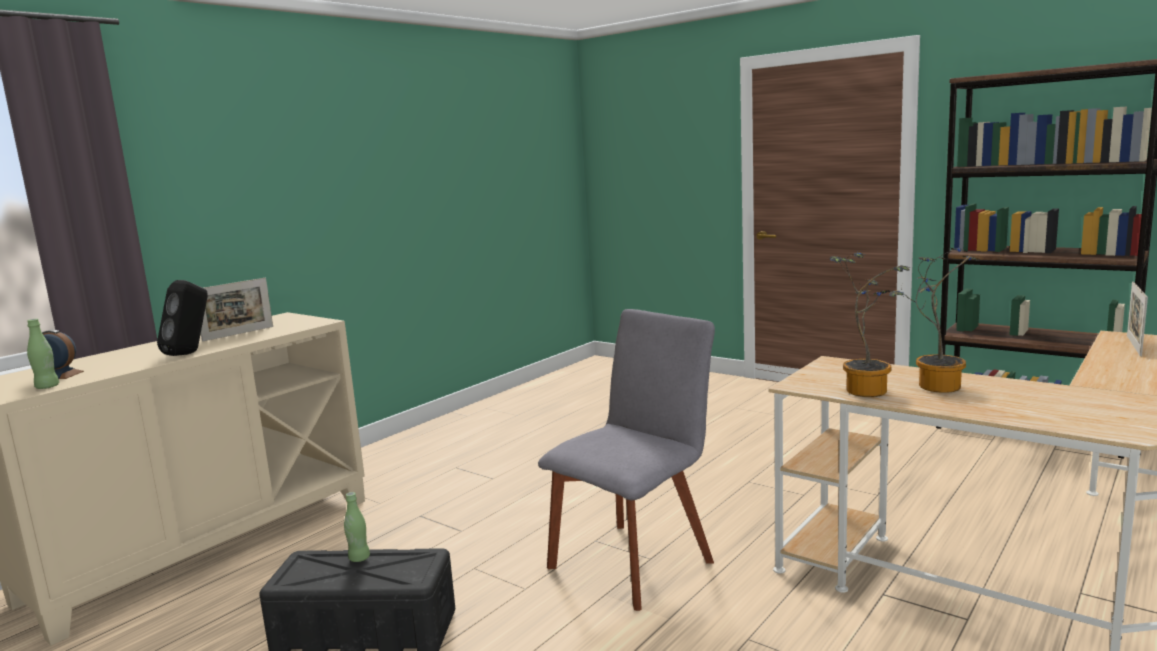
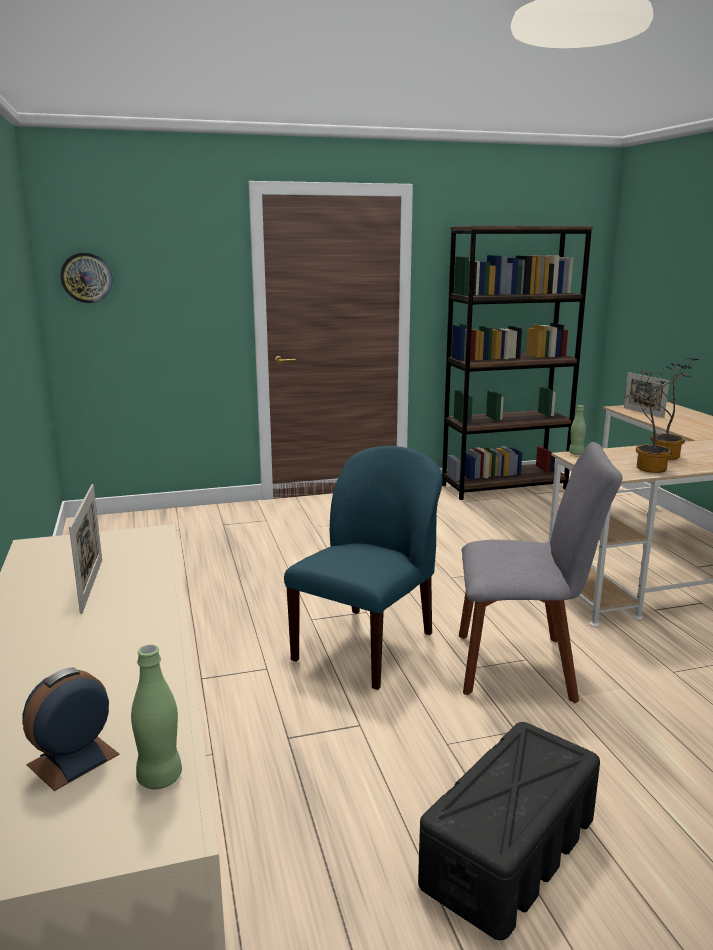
camera: 55 degrees left, 5 degrees up
(190, 353) = (155, 630): black speaker -> none
(359, 558) = (493, 776): green bottle -> green bottle (576, 453)
(572, 494) = (366, 645): none -> blue chair
(614, 156) = (86, 278): none -> wall clock
(635, 560) = (522, 666): grey chair -> grey chair turned 105 degrees clockwise

